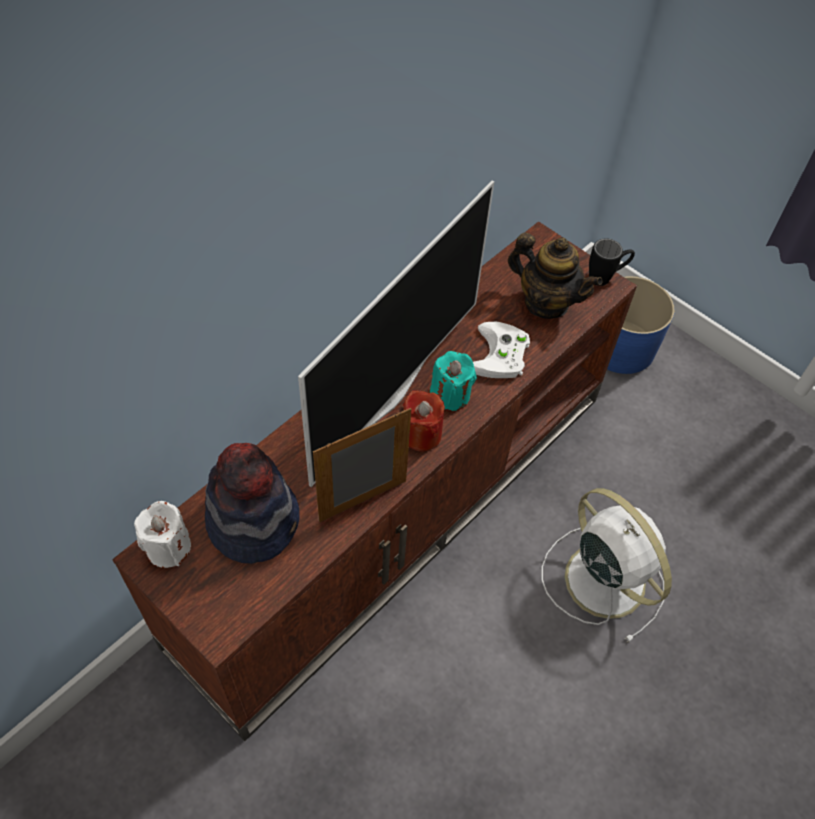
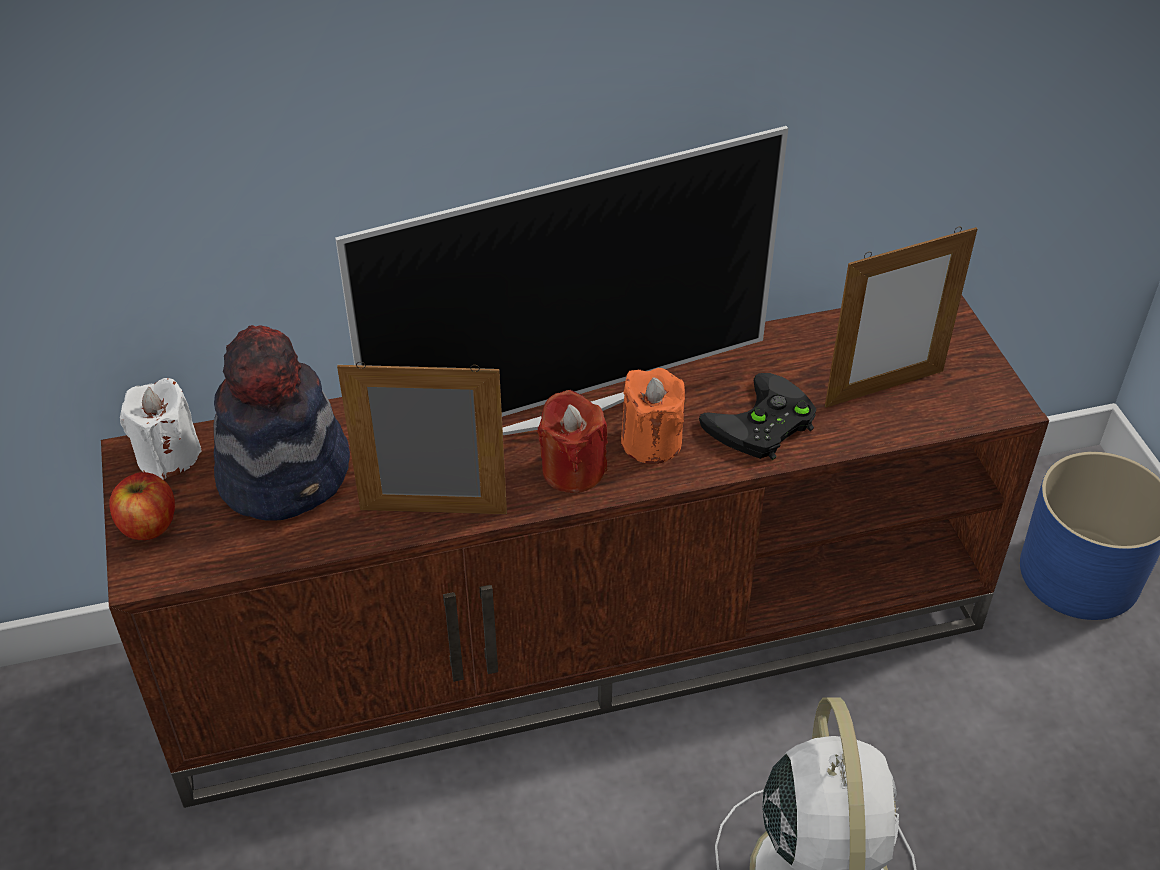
camera: 35 degrees right, 10 degrees down
(195, 601) = (148, 525): none -> apple
(450, 395) = (651, 442): turquoise candle -> orange candle
(501, 357) = (761, 426): white game controller -> black game controller
(546, 302) = (884, 388): teapot -> picture frame
(606, 277) = (1005, 392): black mug -> none

